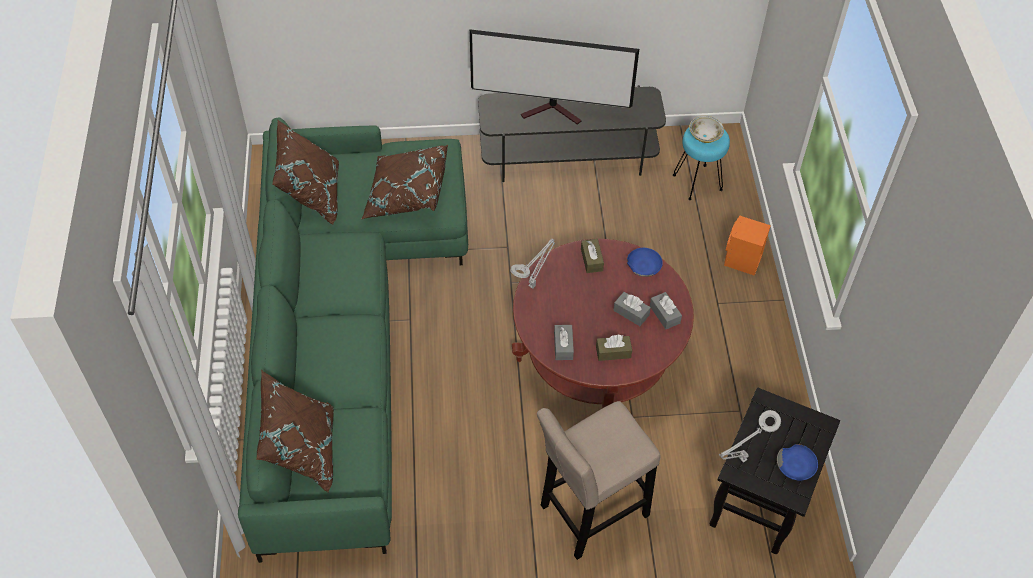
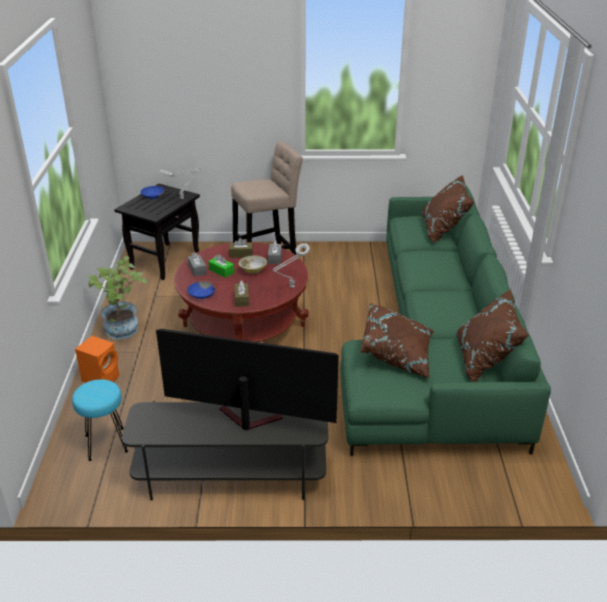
camera: 175 degrees left, 20 degrees down
(631, 313) = (221, 271): grey tissue box -> green tissue box
(705, 136) = (97, 392): bowl -> bowl (253, 270)
(751, 335) = (124, 332): none -> potted plant

